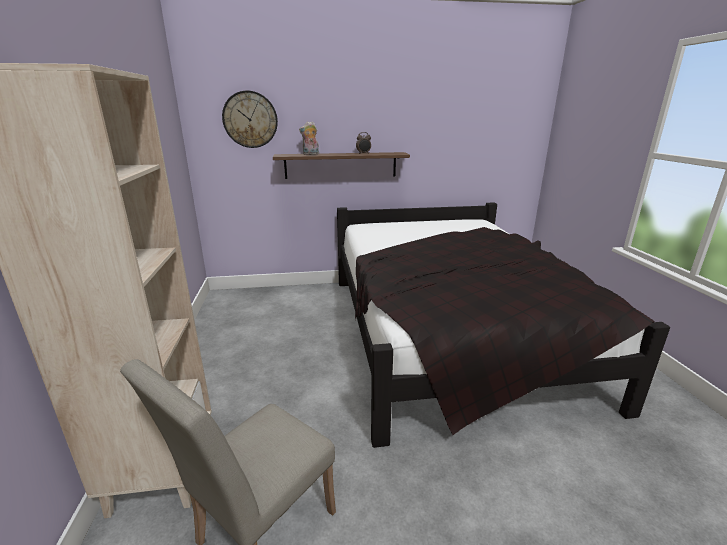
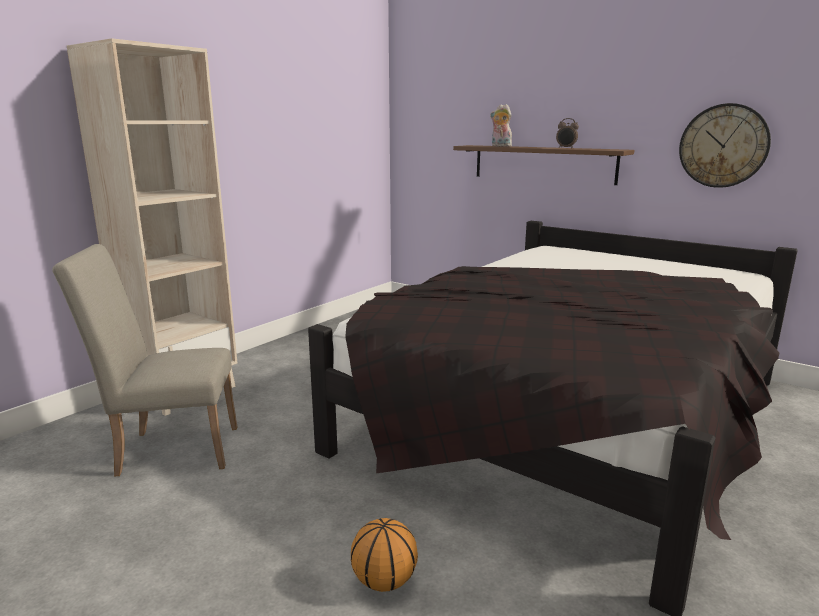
camera: 45 degrees right, 5 degrees down
(250, 119) = (449, 104): wall clock -> wall clock (723, 146)
(549, 501) = (383, 581): none -> basketball

